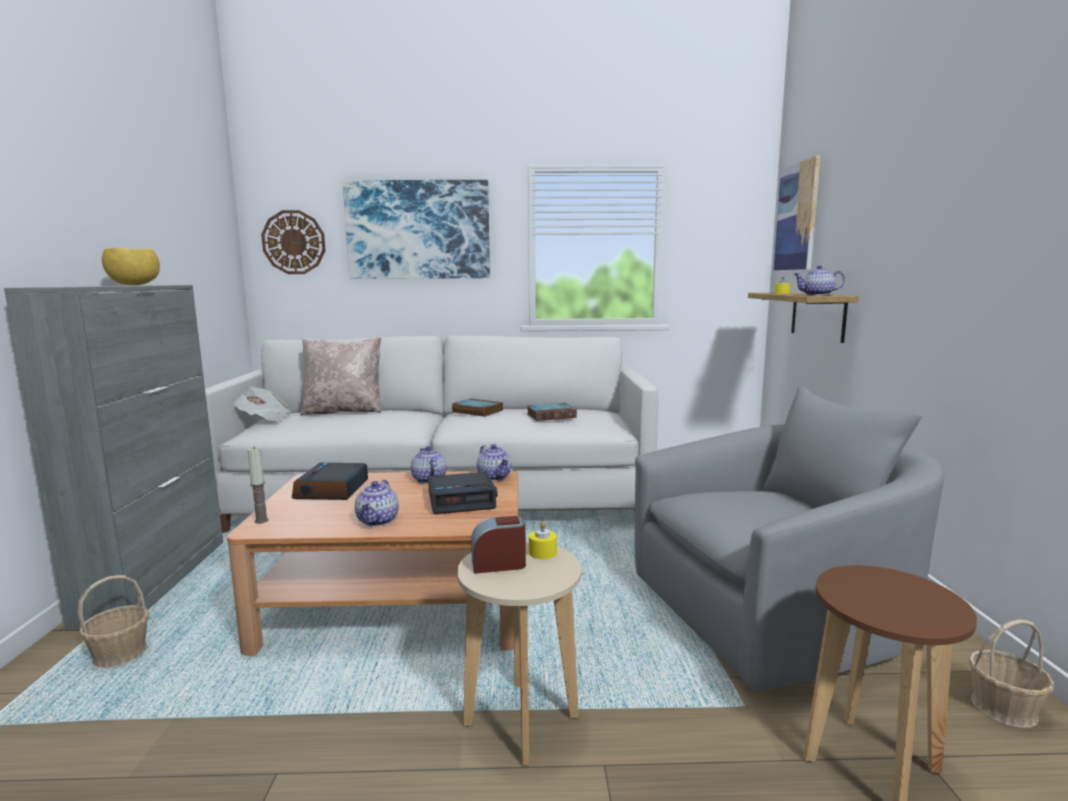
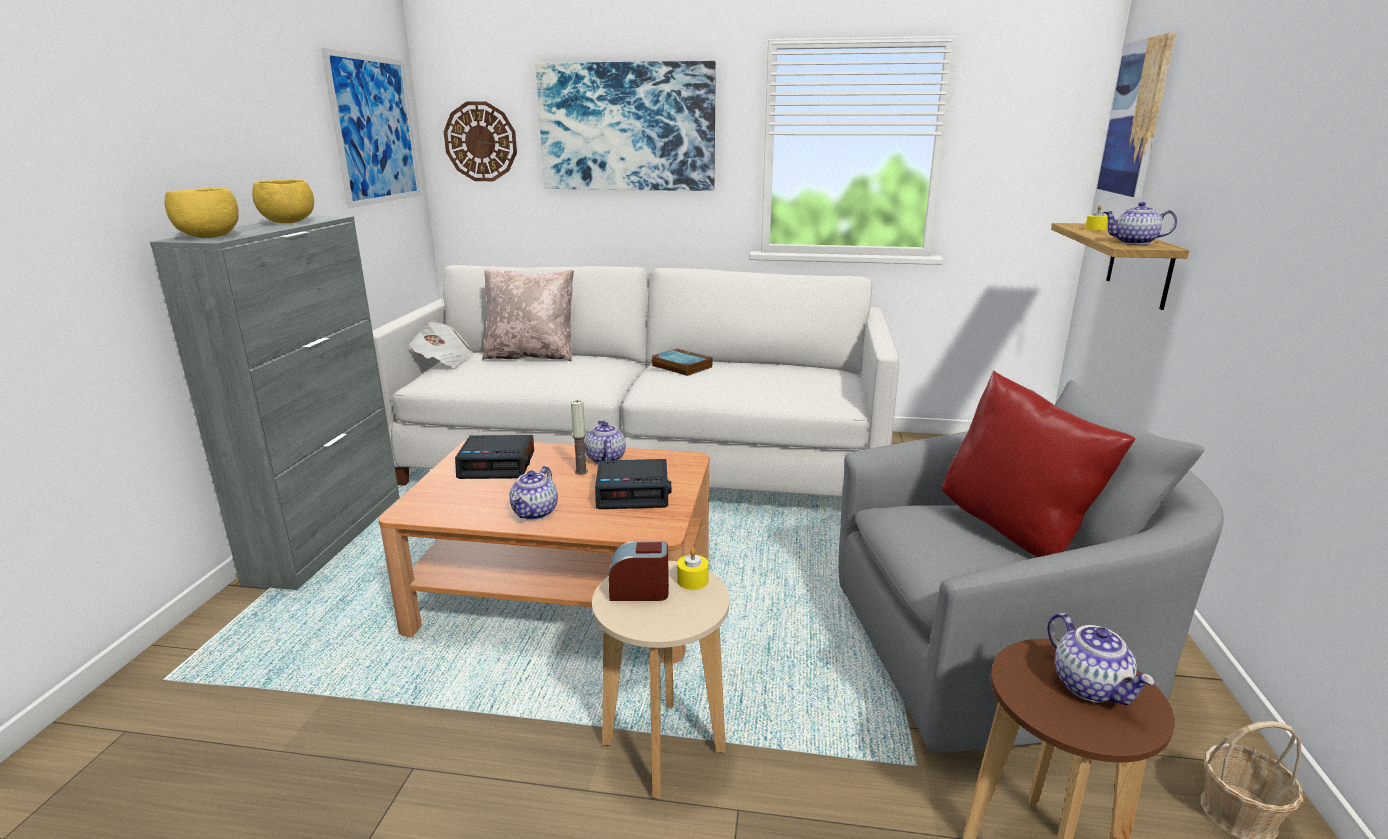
camera: 10 degrees right, 10 degrees up
(64, 286) = (209, 237): none -> yellow bowl
(120, 654) = (287, 619): basket -> none
(204, 227) = (375, 130): none -> picture
(261, 521) = (416, 501): candle -> candle (581, 471)
(332, 490) = (498, 465): alarm clock -> alarm clock turned 105 degrees counterclockwise
(495, 477) = (681, 461): teapot -> teapot (1090, 686)
(552, 415) = (769, 379): book -> none
(783, 504) = (1016, 532): none -> red pillow

